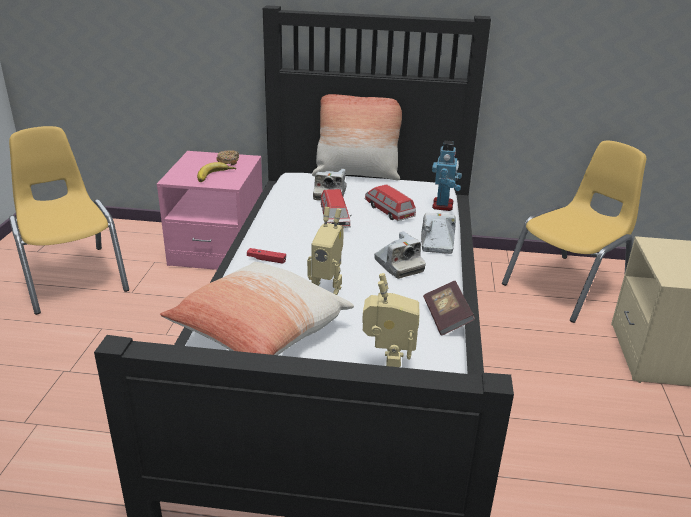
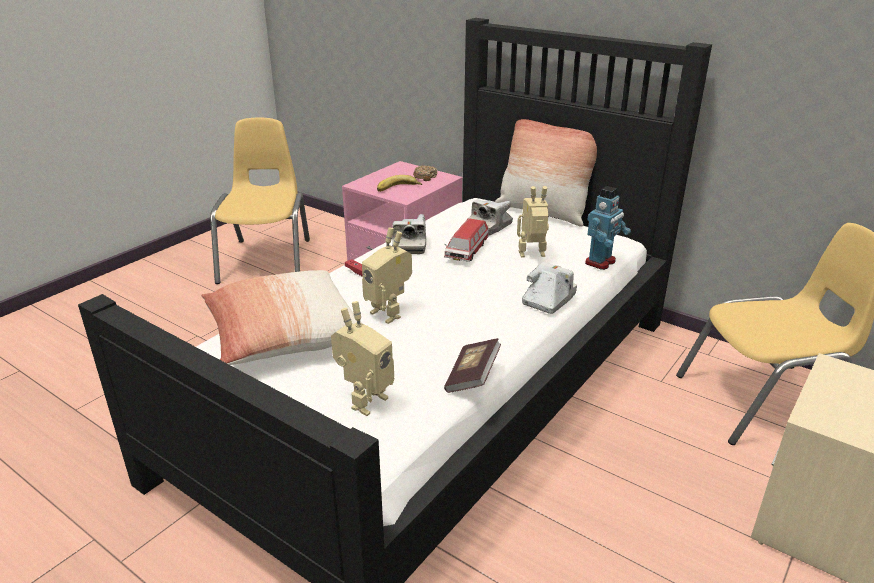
camera: 30 degrees right, 0 degrees up
(389, 211) = (532, 256): toy car -> toy robot
(398, 266) = (480, 312): camera -> camera (409, 245)

